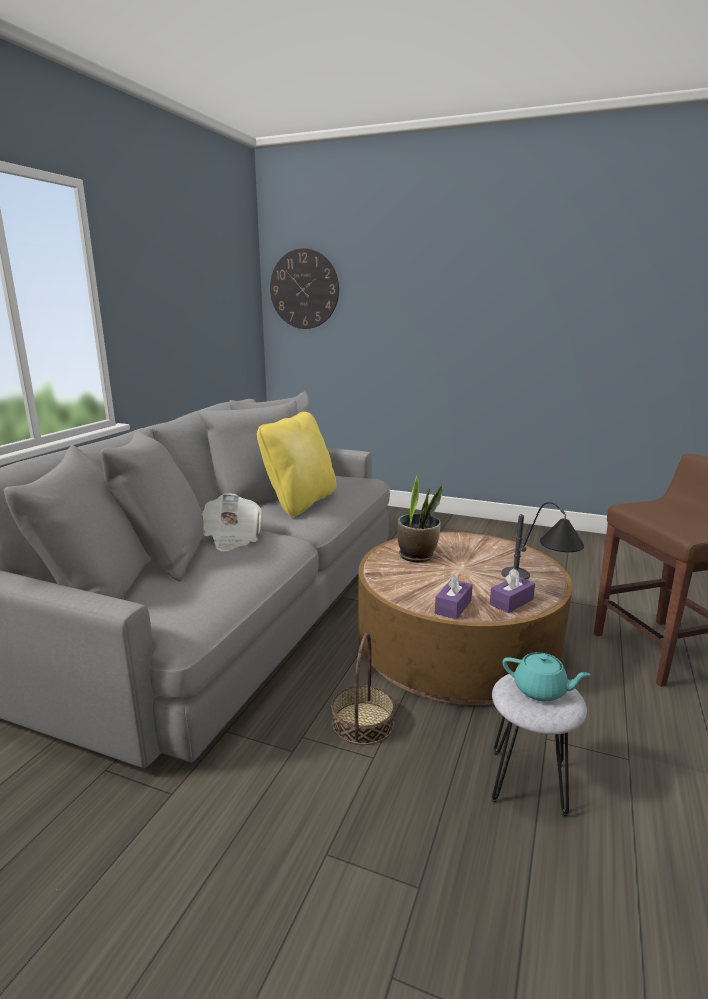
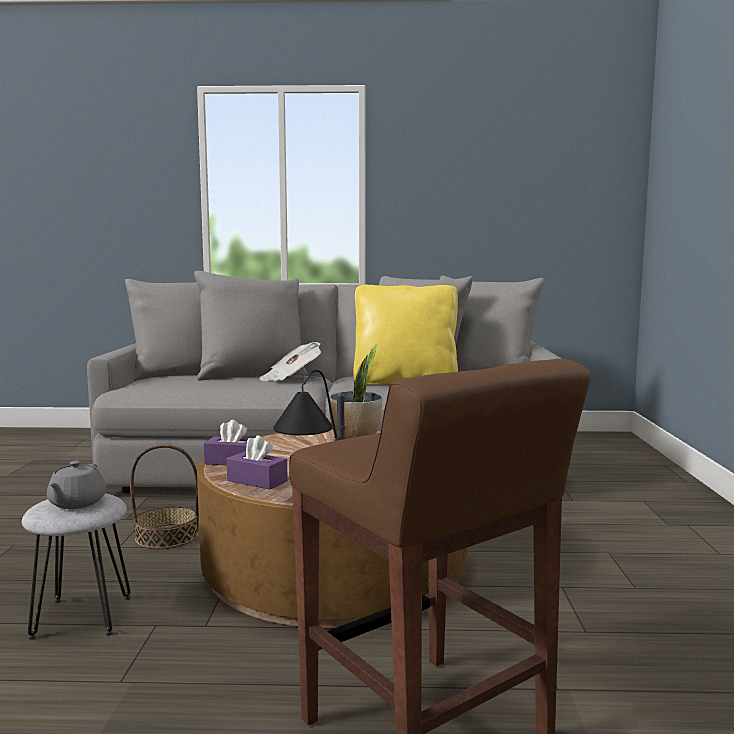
camera: 70 degrees right, 10 degrees down
(304, 289) = (671, 159): wall clock -> none
(541, 690) = (76, 503): turquoise teapot -> grey teapot

